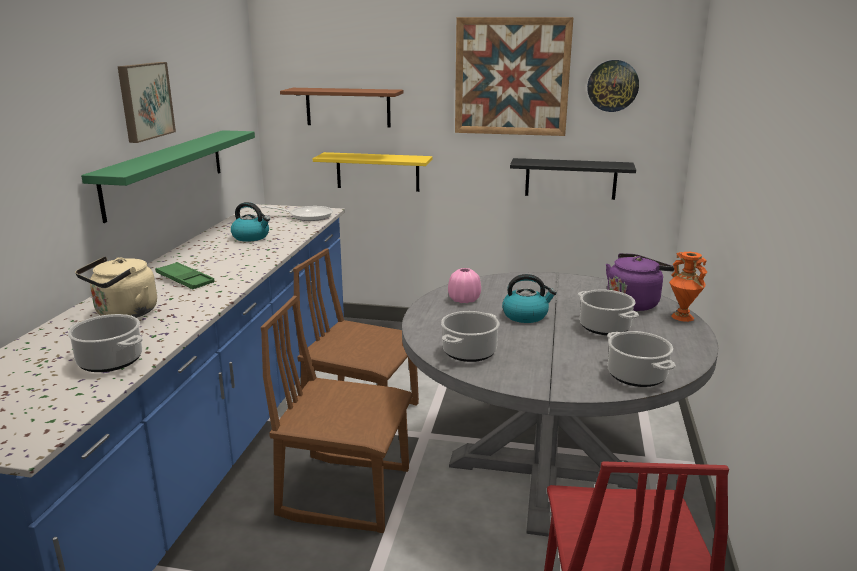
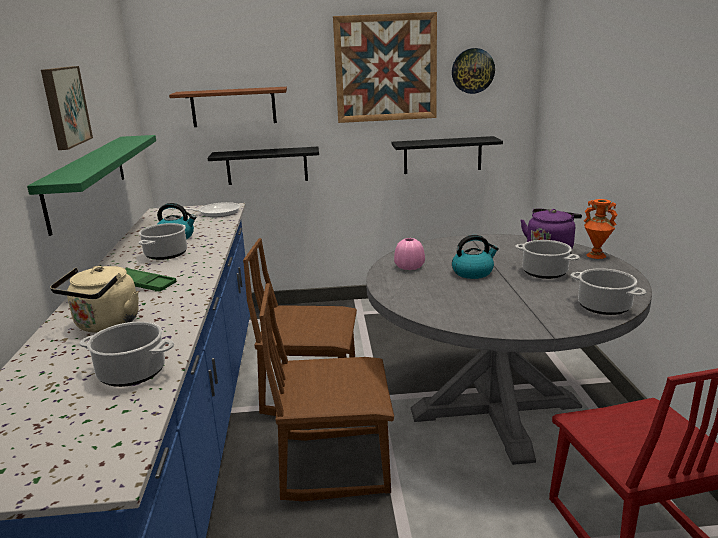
camera: 15 degrees left, 0 degrees up
(377, 172) = (267, 166): yellow shelf -> black shelf
(469, 353) = (453, 310): cooking pot -> cooking pot (166, 254)

